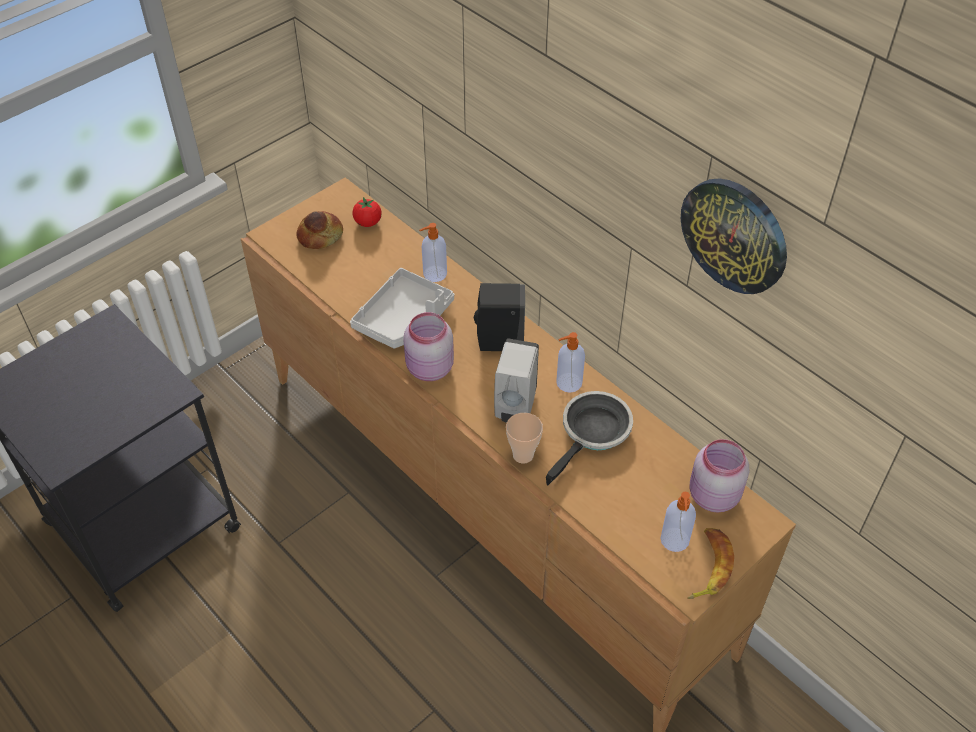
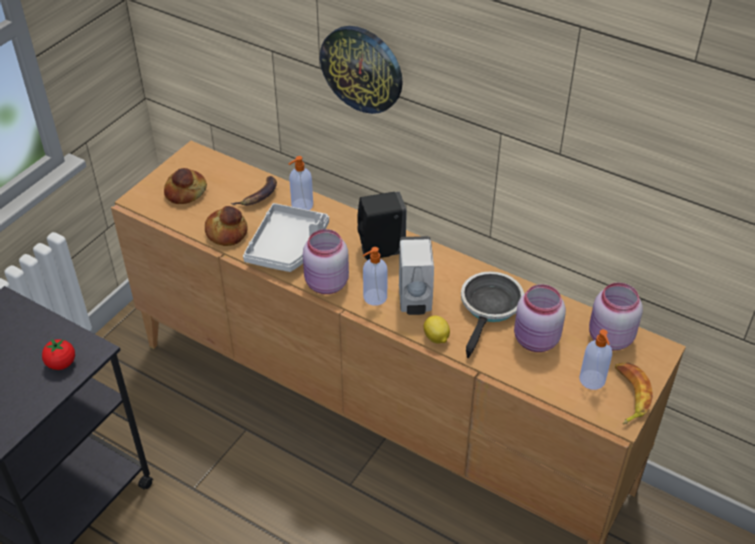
camera: 15 degrees left, 5 degrees down
(347, 290) = (227, 232): none -> bread
(368, 222) = (225, 174): tomato -> tomato (61, 364)
(394, 254) = (259, 196): none -> banana
(523, 455) = (436, 338): cup -> lemon
(568, 383) = (453, 272): soap dispenser -> soap dispenser (374, 297)
(629, 481) = (536, 341): none -> pink jar
(735, 235) = (609, 93): wall clock -> wall clock (362, 68)

